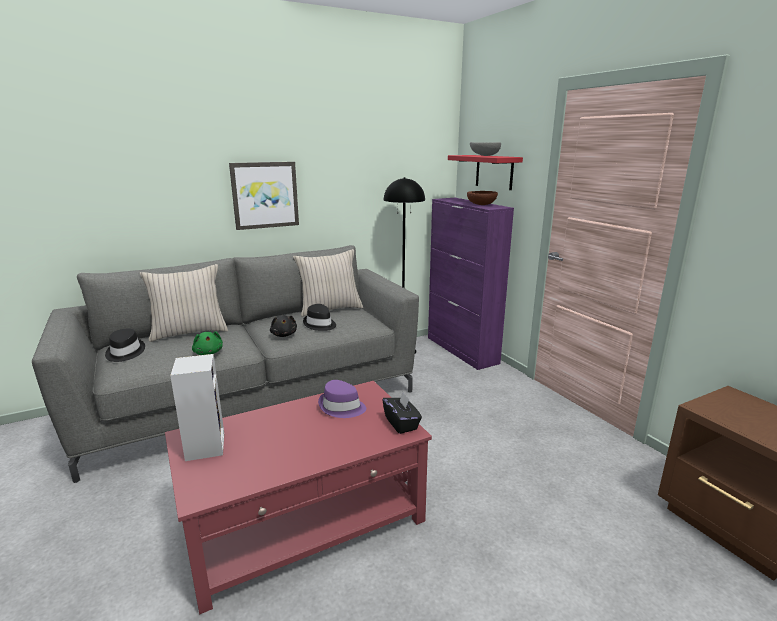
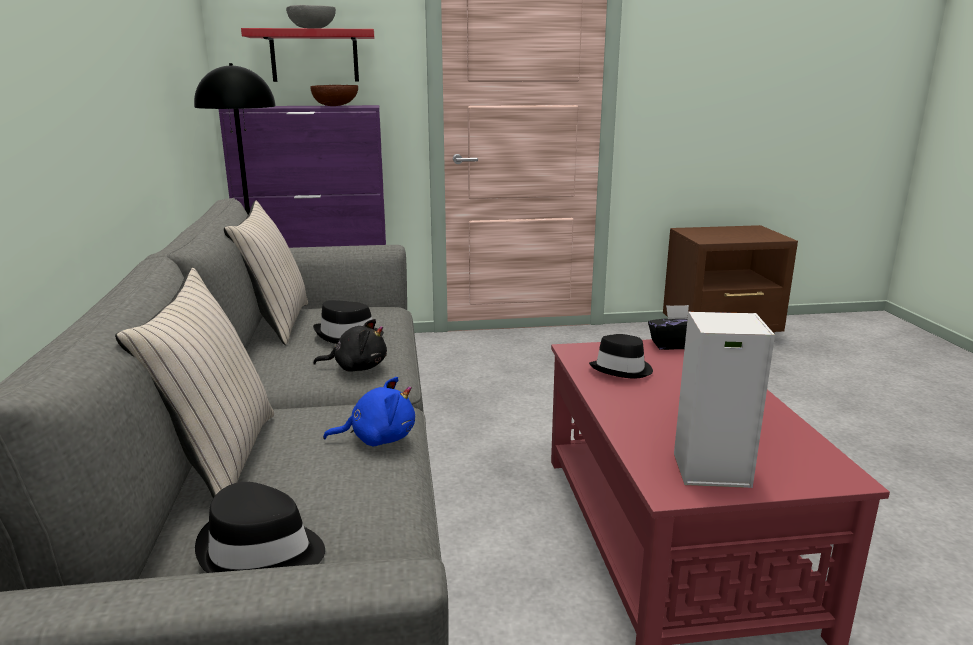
camera: 70 degrees left, 0 degrees up
(208, 353) = (378, 438): green plush toy -> blue plush toy
(265, 195) = (82, 100): picture -> none
(341, 407) = (622, 369): purple hat -> black hat

